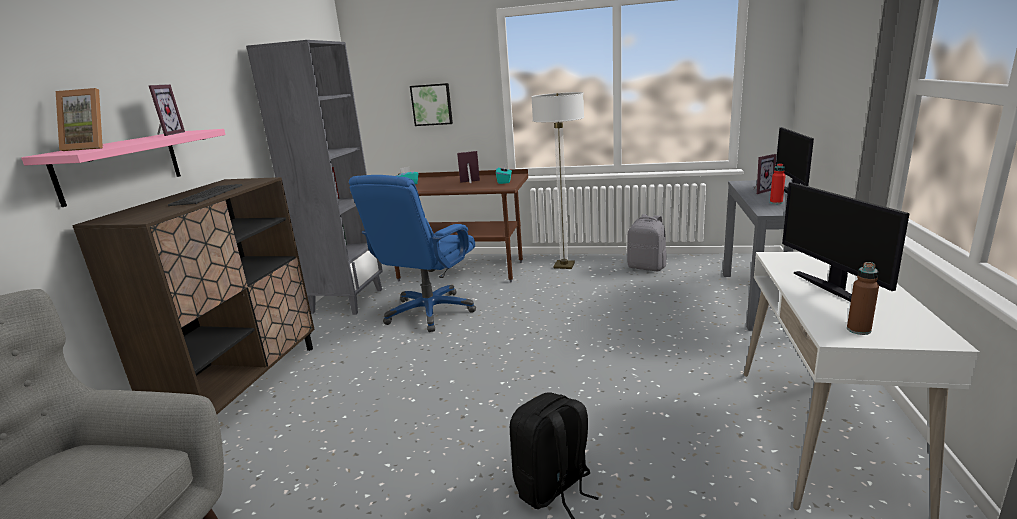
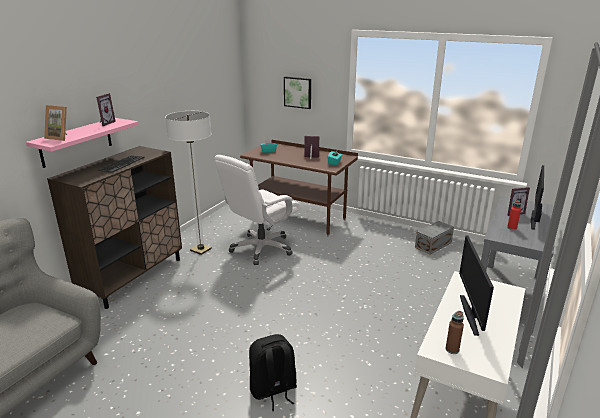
camera: 15 degrees right, 5 degrees up
(347, 301) = (214, 227): grey bookcase -> none
(429, 312) = (261, 249): blue office chair -> white office chair
(564, 265) = (373, 230): floor lamp -> floor lamp (201, 250)
(647, 267) = (434, 245): grey backpack -> grey storage box

